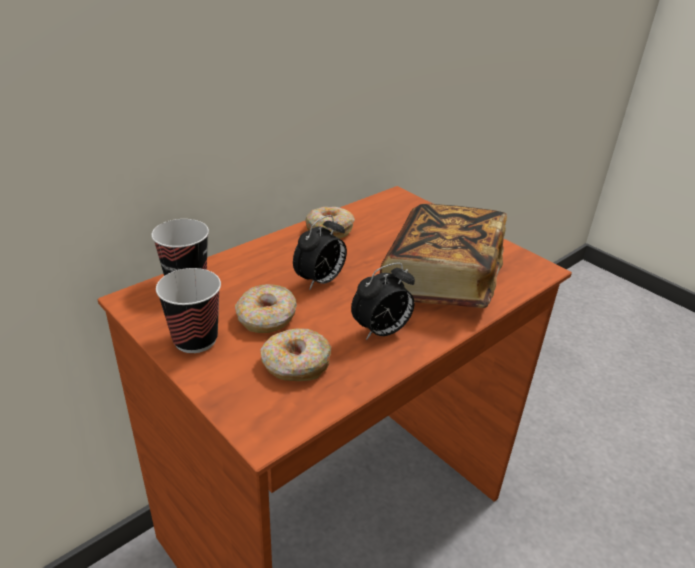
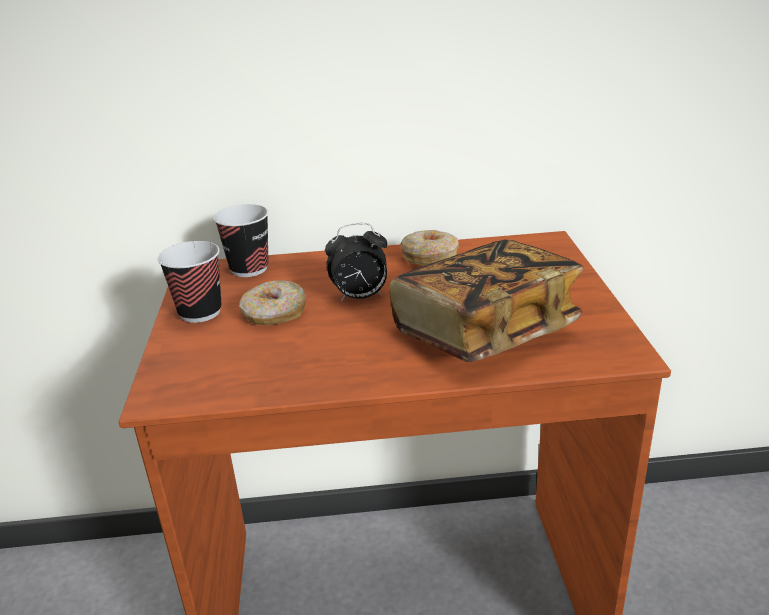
camera: 40 degrees right, 5 degrees down
(295, 364) = (247, 356): donut -> none
(381, 332) = (356, 357): alarm clock -> none

